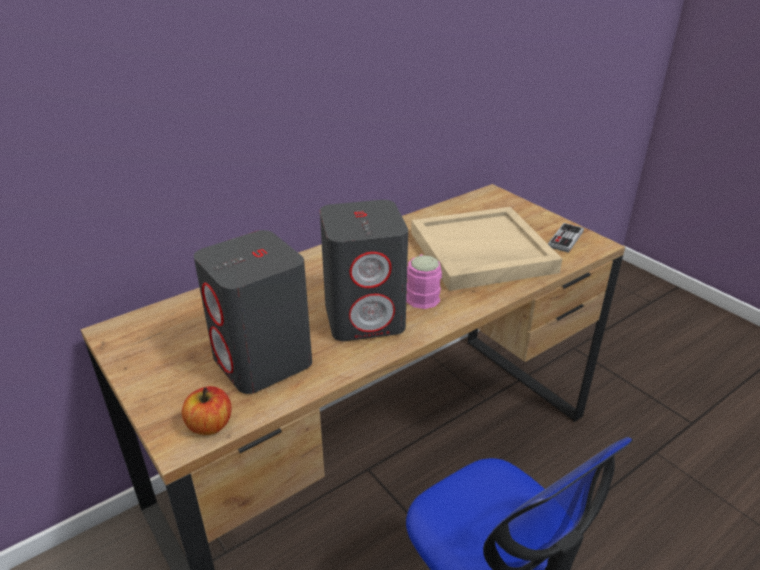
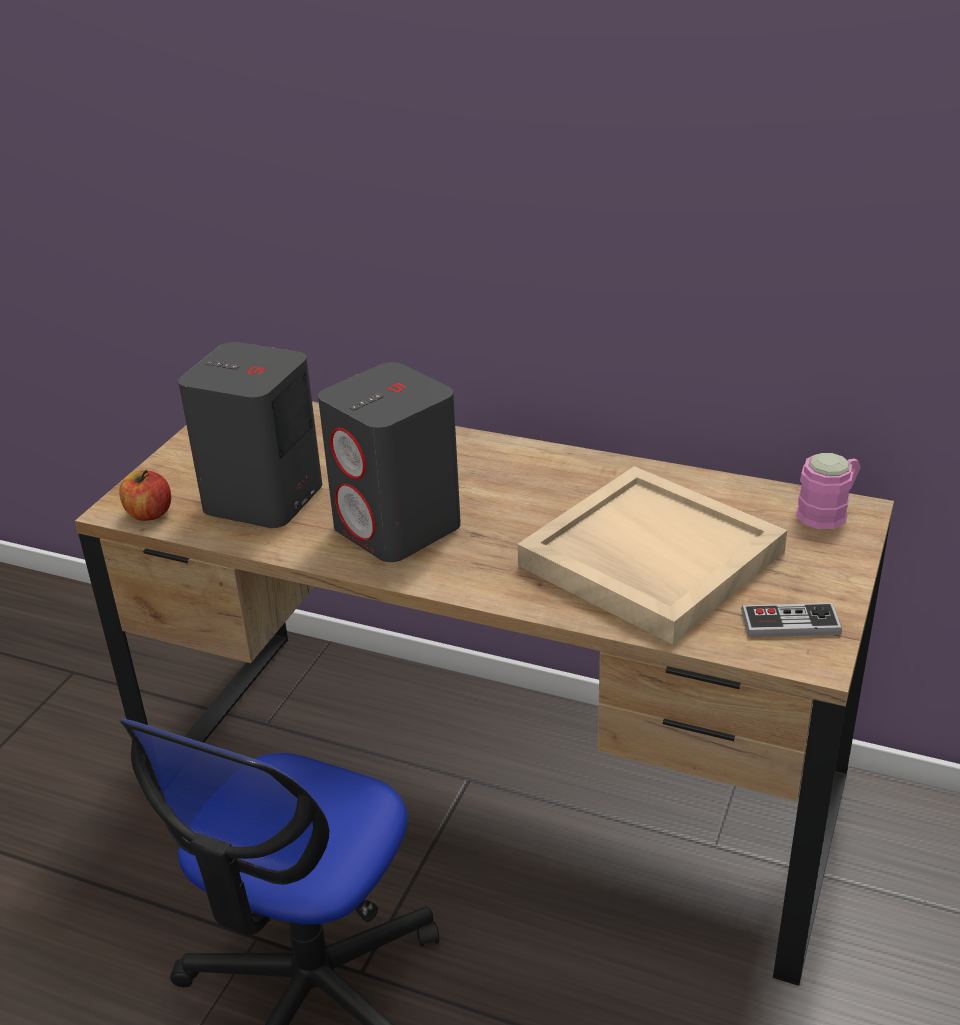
camera: 60 degrees right, 0 degrees up
(422, 294) = (487, 548): pink mug -> pink mug (828, 511)

